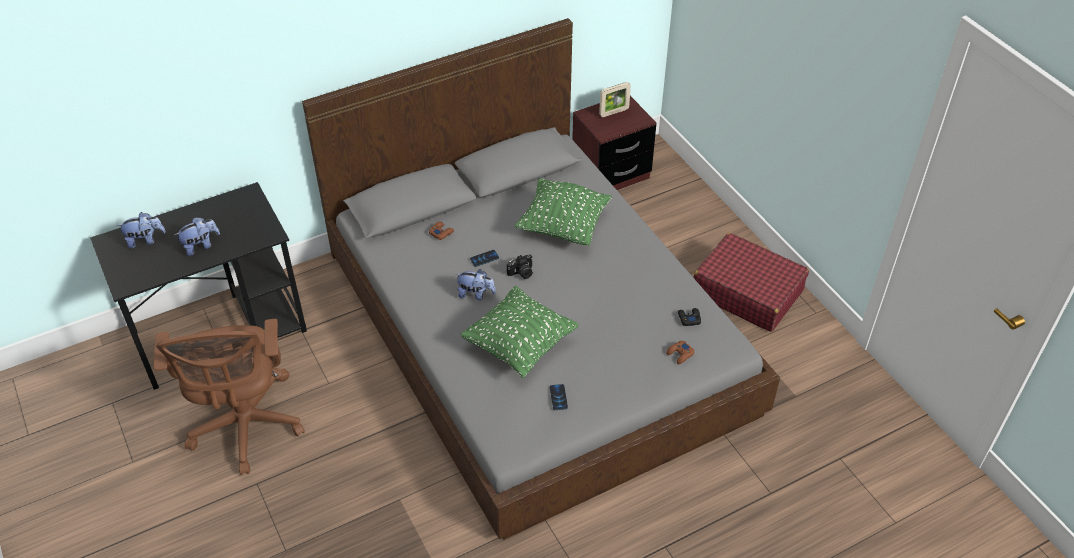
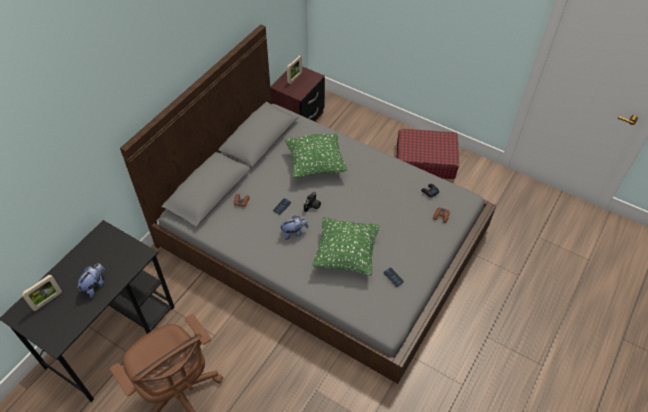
camera: 30 degrees left, 5 degrees up
(145, 240) = (47, 300): plush toy -> picture frame

